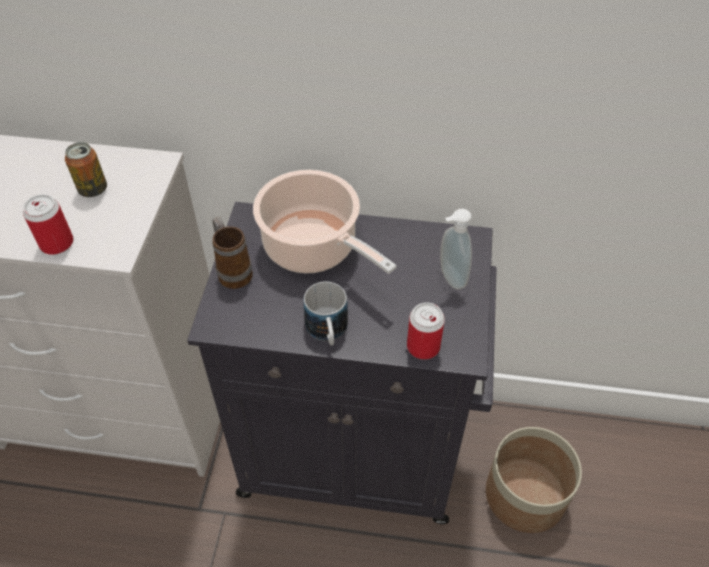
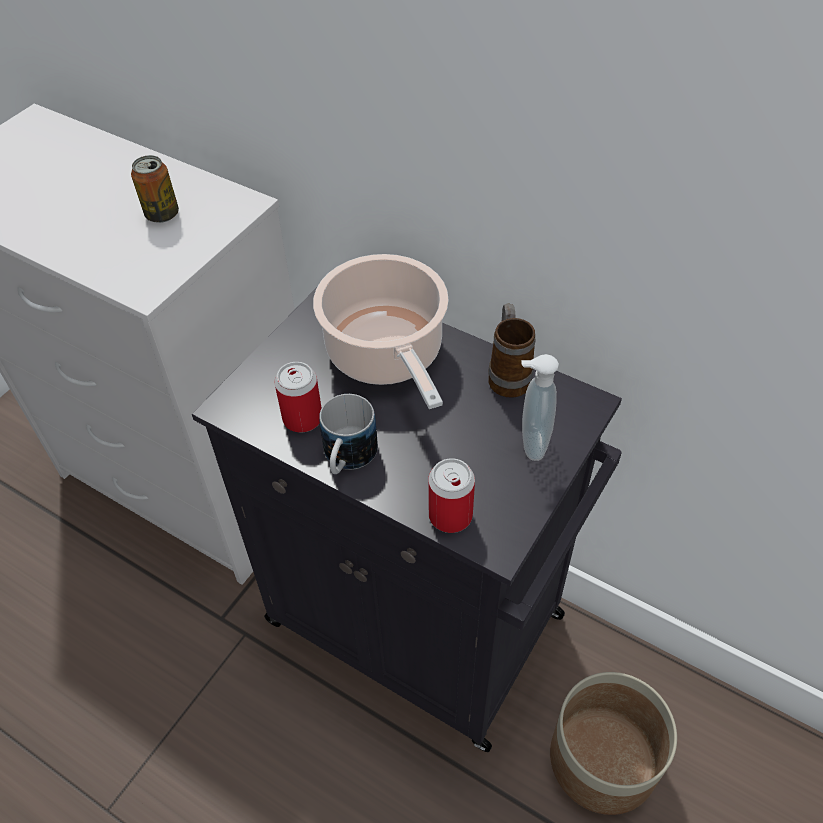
camera: 25 degrees right, 0 degrees up
(57, 243) = (93, 262): can -> can (302, 418)
(232, 271) = (282, 352): mug -> mug (508, 375)

